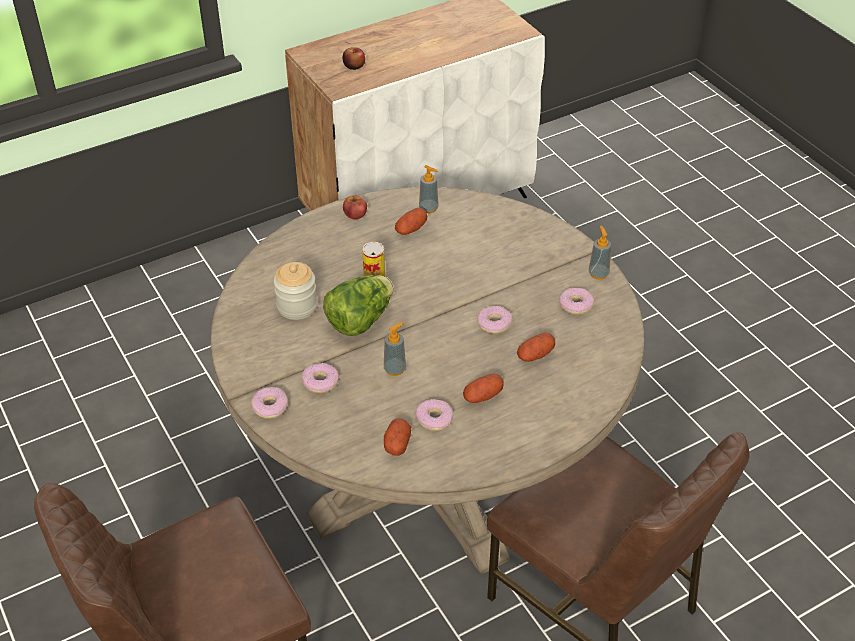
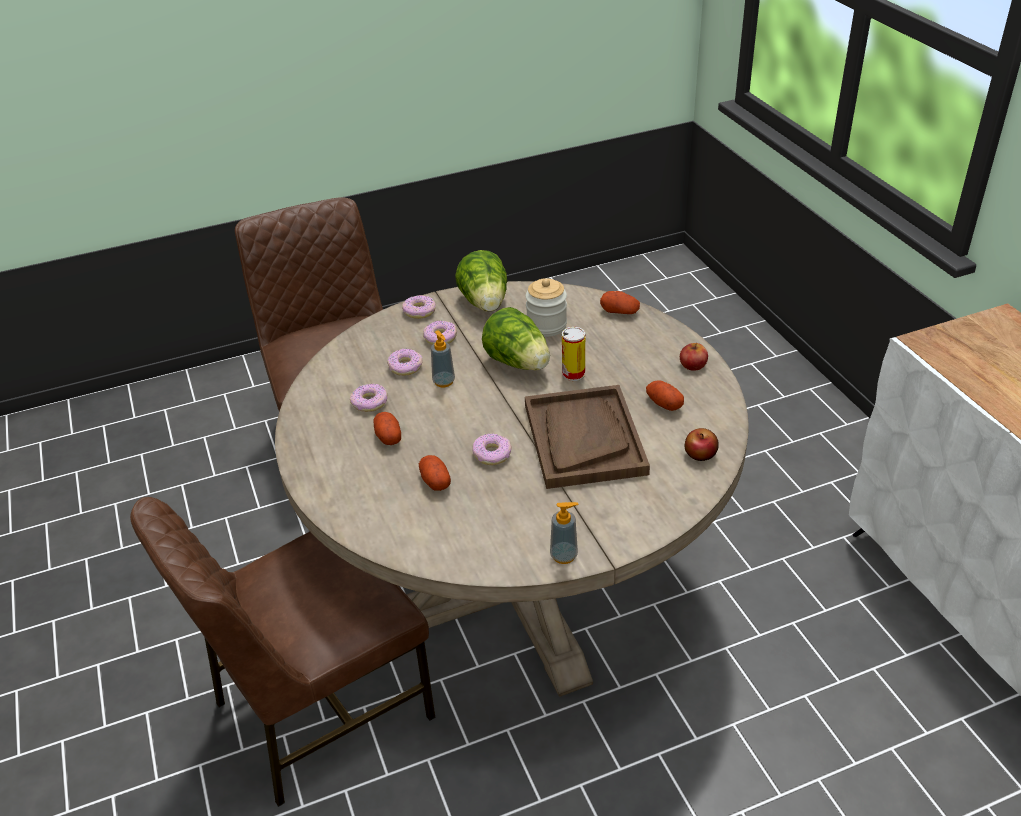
camera: 100 degrees right, 5 degrees down
(255, 355) = (485, 303): none -> lettuce
(354, 66) = (984, 354): apple -> apple (700, 454)
(397, 443) = (348, 378): potato -> potato (620, 311)
(428, 208) = (703, 419): soap dispenser -> none
(464, 271) = (584, 439): none -> brown tray
(575, 305) = (509, 525): donut -> donut (405, 367)

